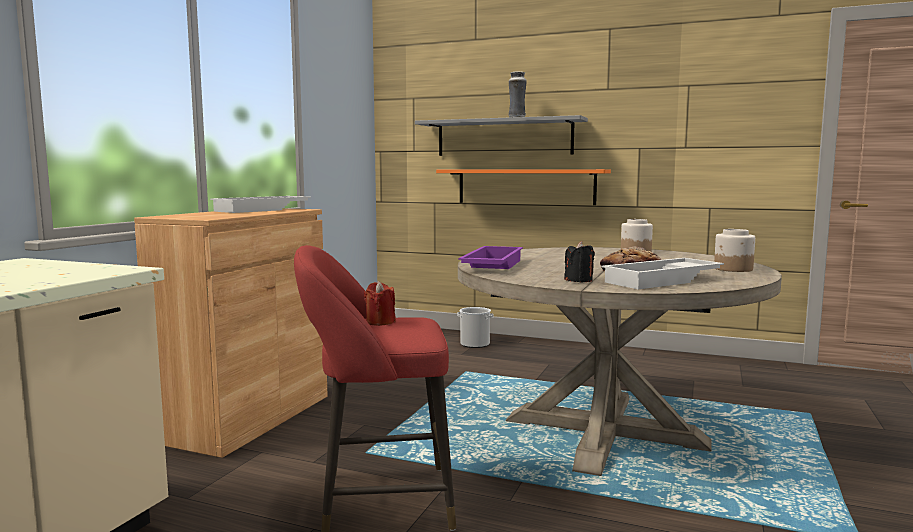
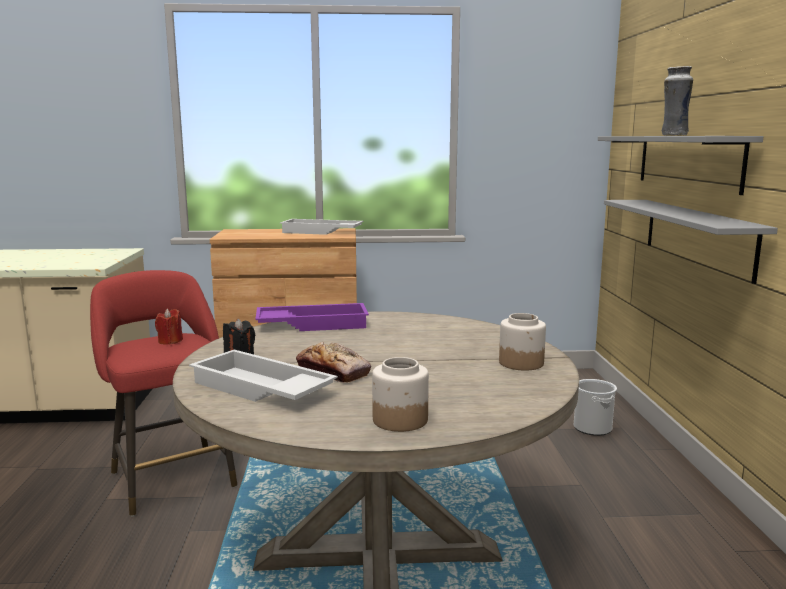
camera: 65 degrees right, 5 degrees up
(525, 186) = (697, 236): orange shelf -> grey shelf

